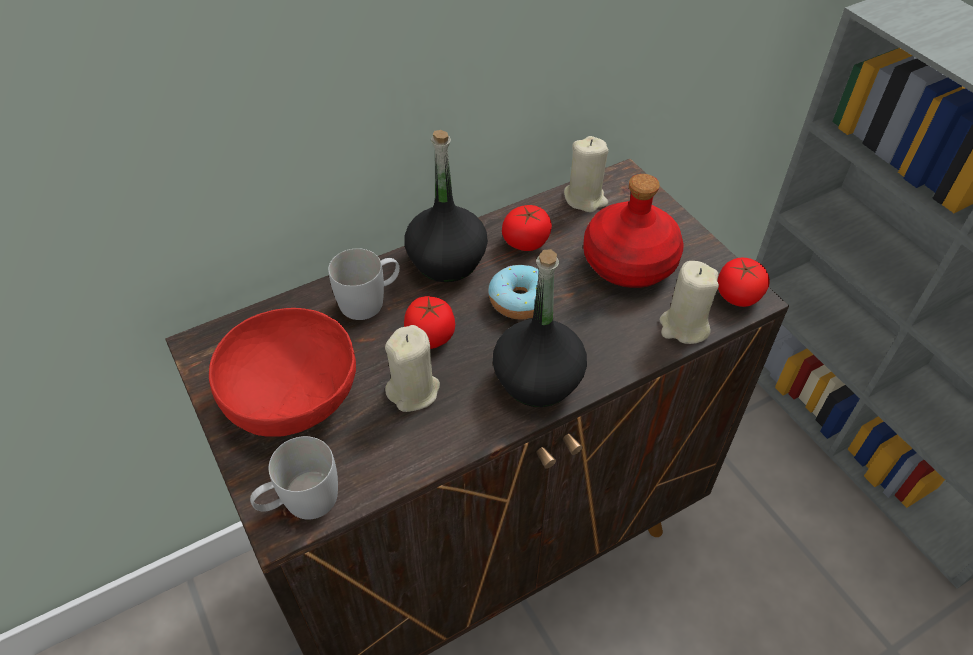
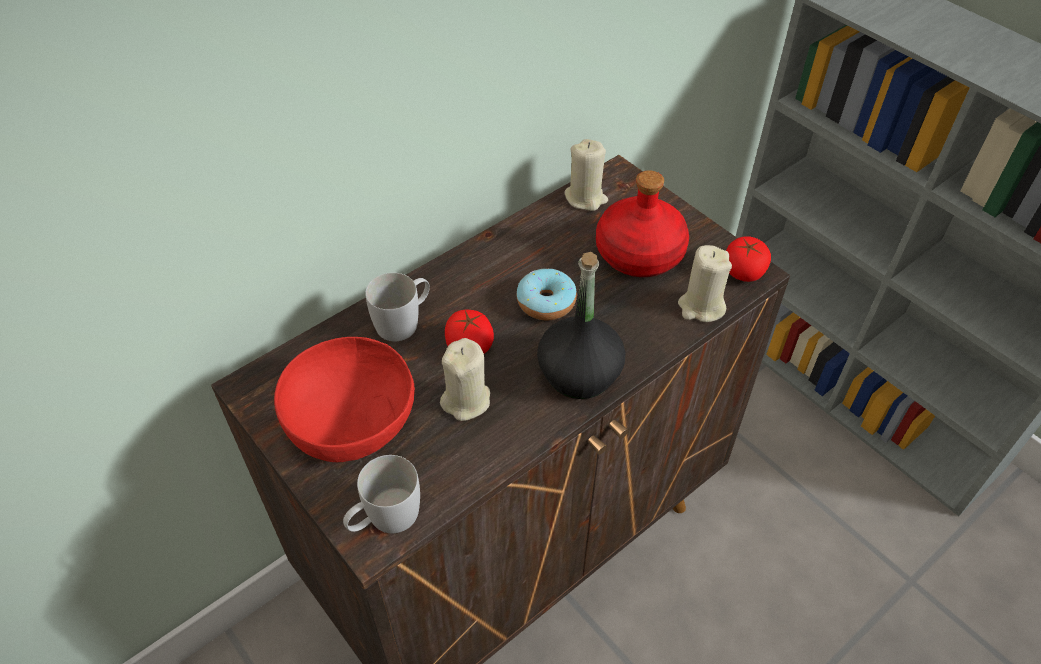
camera: 10 degrees left, 0 degrees up
(447, 261) = (469, 273): black bottle -> none
(526, 241) = (539, 245): tomato -> none

